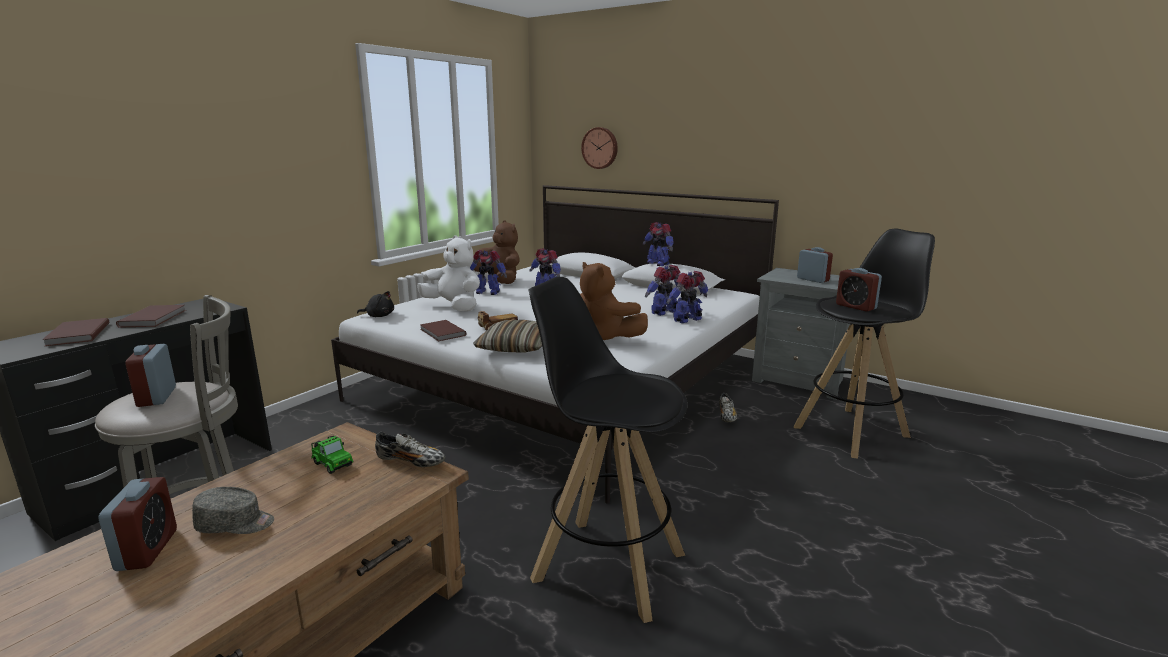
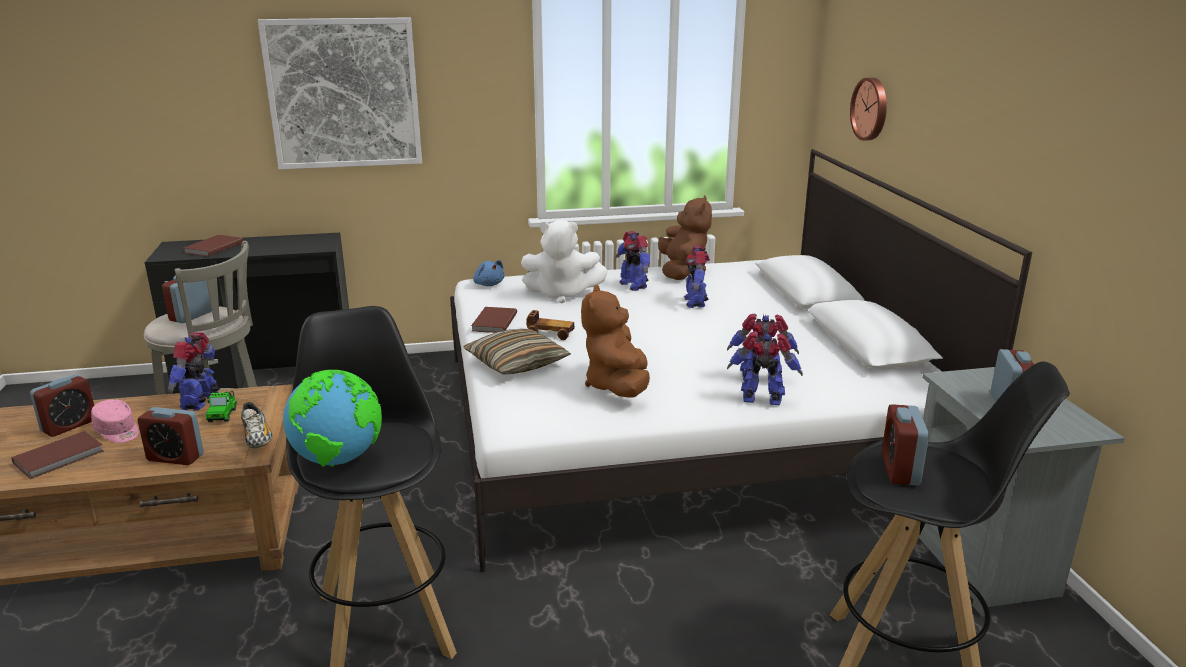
camera: 45 degrees right, 5 degrees up
(155, 318) = (271, 245): brown book -> brown book (60, 457)
(198, 148) = (344, 94): none -> picture
(235, 524) = (118, 432): grey cap -> pink cap
(362, 508) = (175, 457): none -> alarm clock
(379, 316) = (488, 284): black plush toy -> blue plush toy
(454, 307) = (562, 294): white plush toy -> white plush toy turned 105 degrees clockwise
(625, 405) = (339, 460): none -> globe
(658, 263) = (859, 304): toy robot -> toy robot (201, 401)
(726, 416) = (772, 555): shoe -> none

